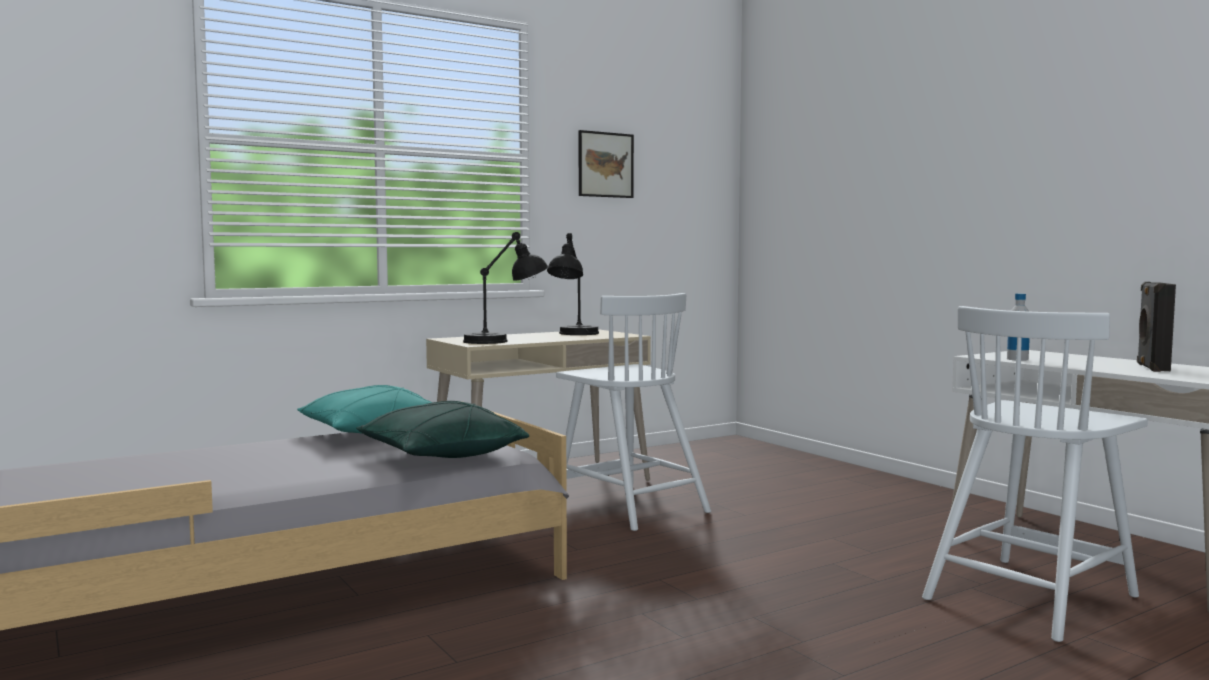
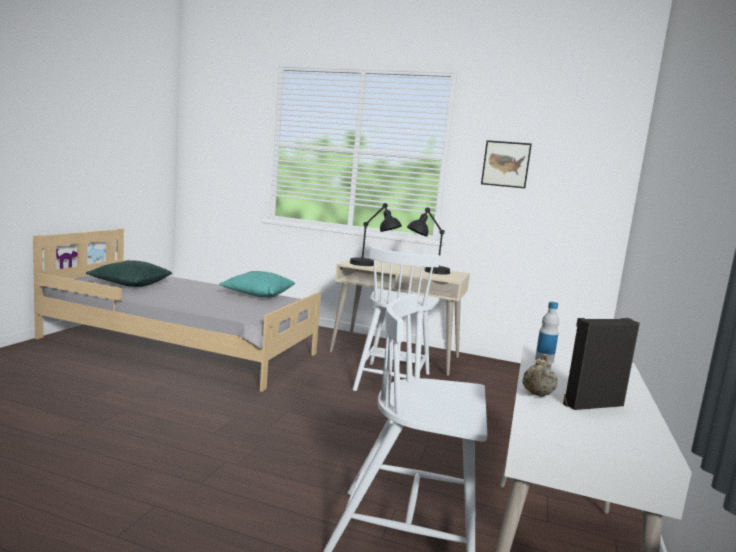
camera: 50 degrees right, 5 degrees up
(440, 456) = (230, 309): green pillow -> green pillow (130, 284)
(1128, 372) = (537, 394): none -> beige teapot

